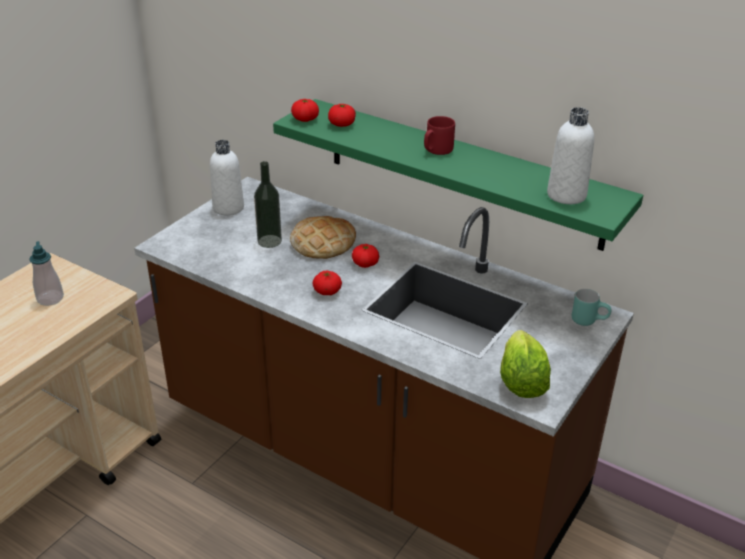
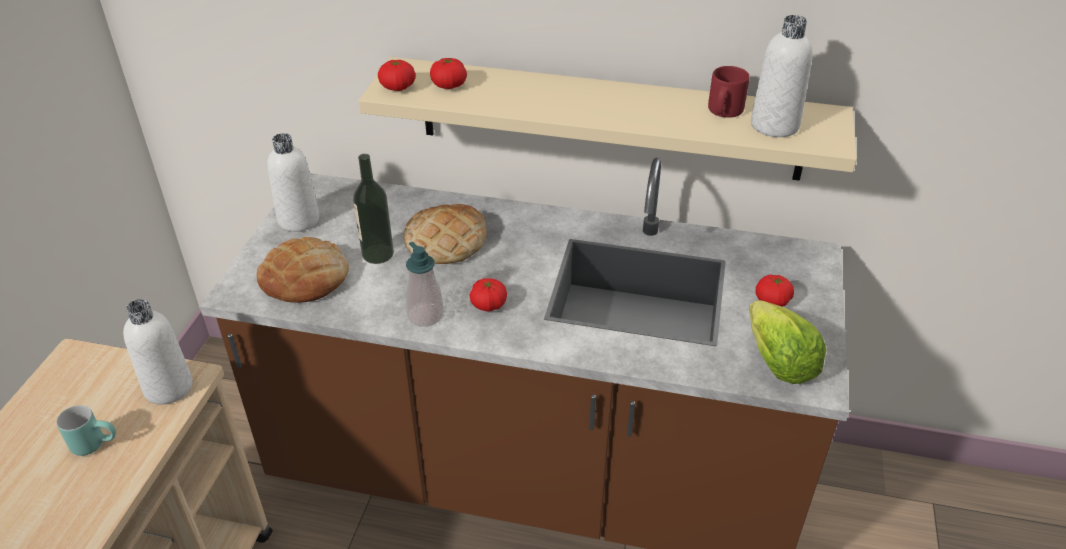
camera: 20 degrees left, 5 degrees up
(50, 298) = (101, 407): soap dispenser -> soap dispenser (425, 315)
(96, 297) = (168, 387): none -> white bottle
(211, 245) = (305, 277): none -> bread
(365, 264) = (513, 256): tomato -> tomato (772, 301)
(437, 150) = (588, 97): red mug -> red mug (724, 111)
(461, 173) = (609, 119): green shelf -> beige shelf
(589, 320) = (802, 264): turquoise mug -> turquoise mug (96, 443)

